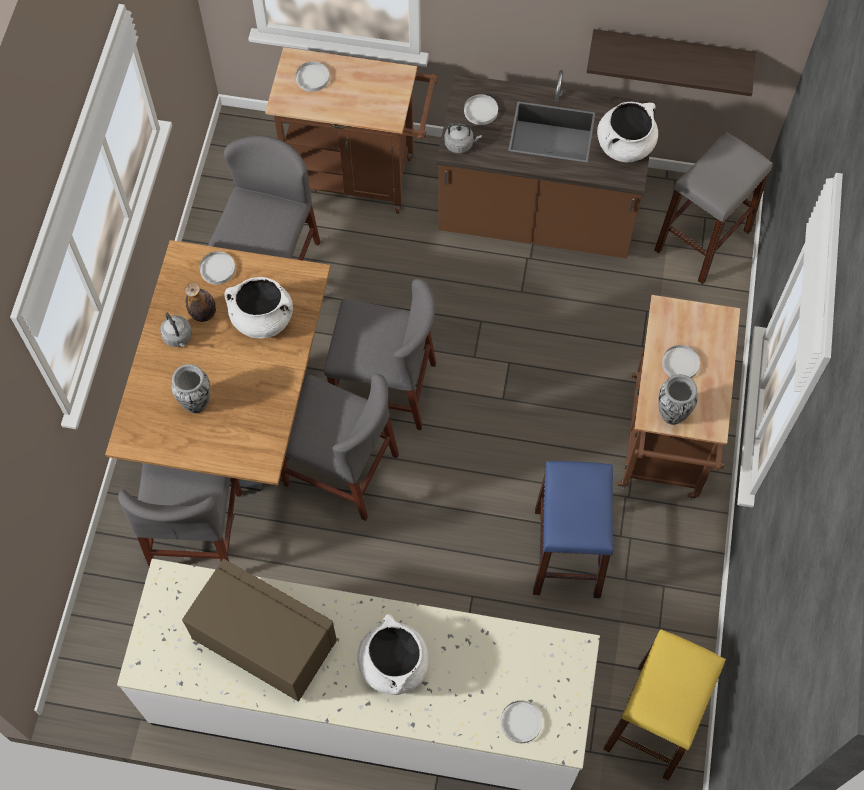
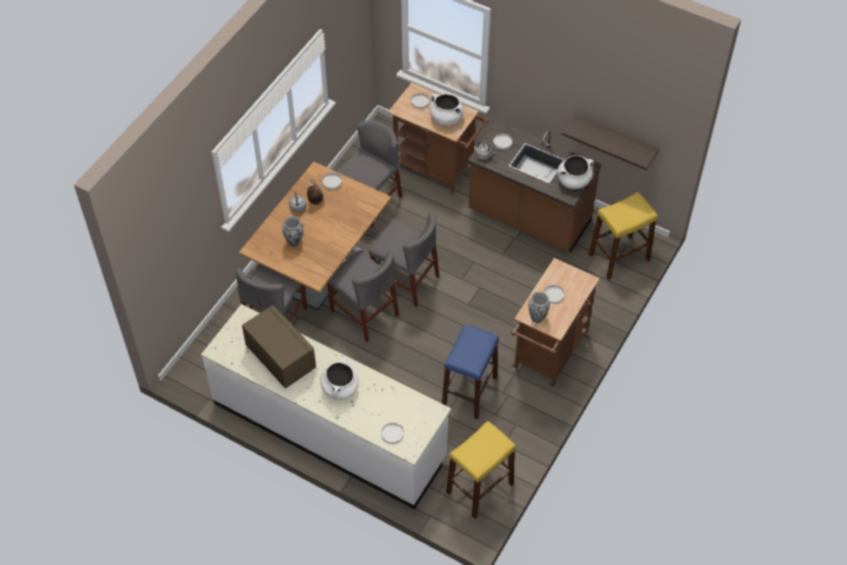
camera: 20 degrees right, 10 degrees down
(262, 319) = (344, 212): white cooking pot -> white cooking pot (446, 118)
(702, 240) = (619, 257): grey stool -> yellow stool

